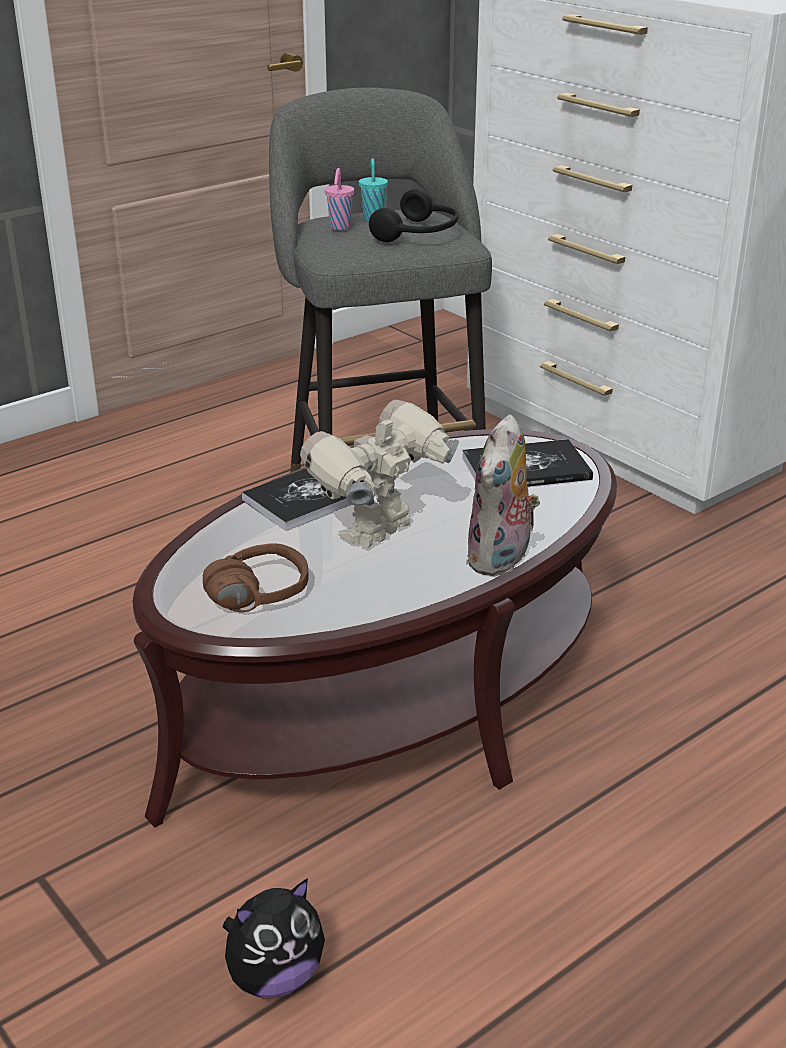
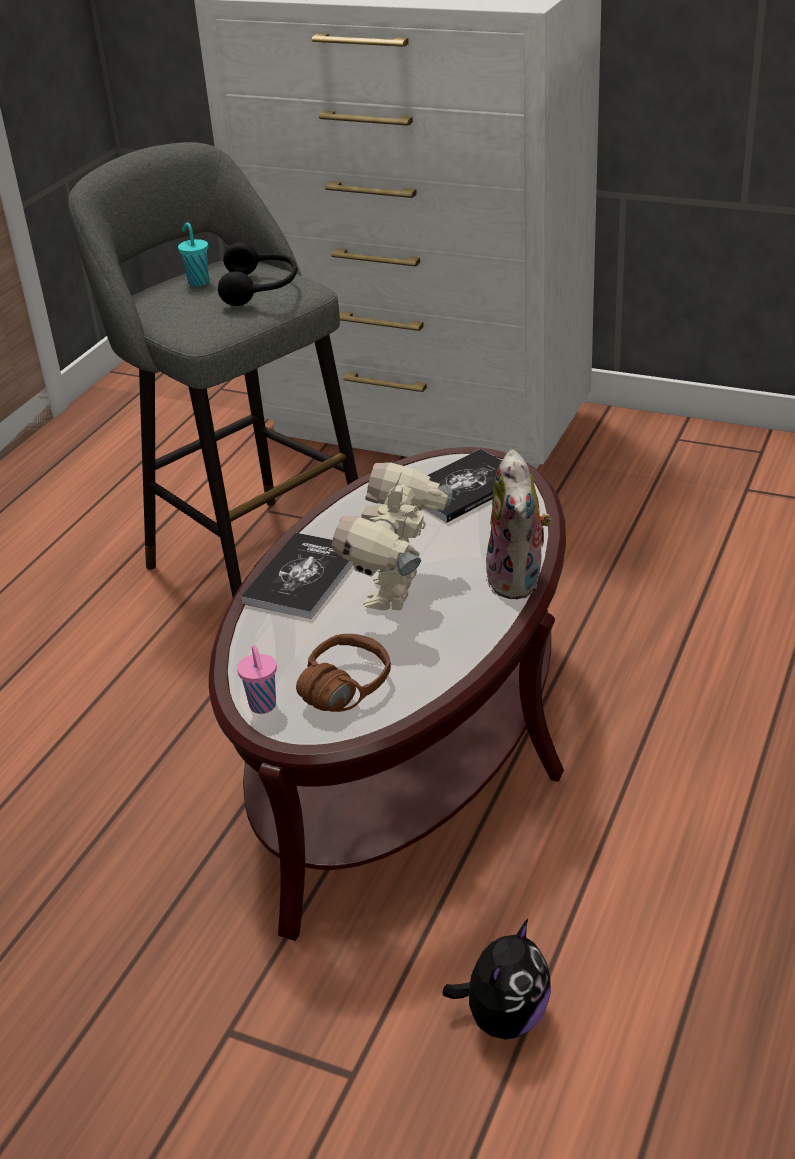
camera: 25 degrees left, 5 degrees up
(339, 228) = (176, 301): pink cup -> pink cup (263, 706)

